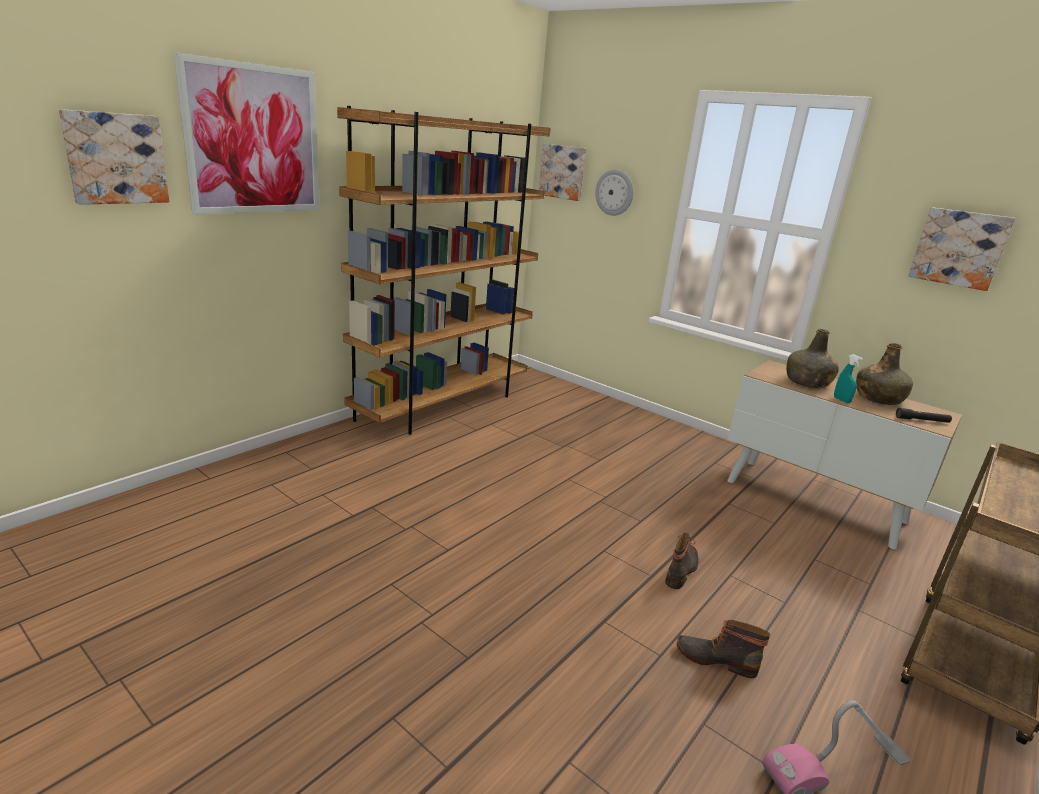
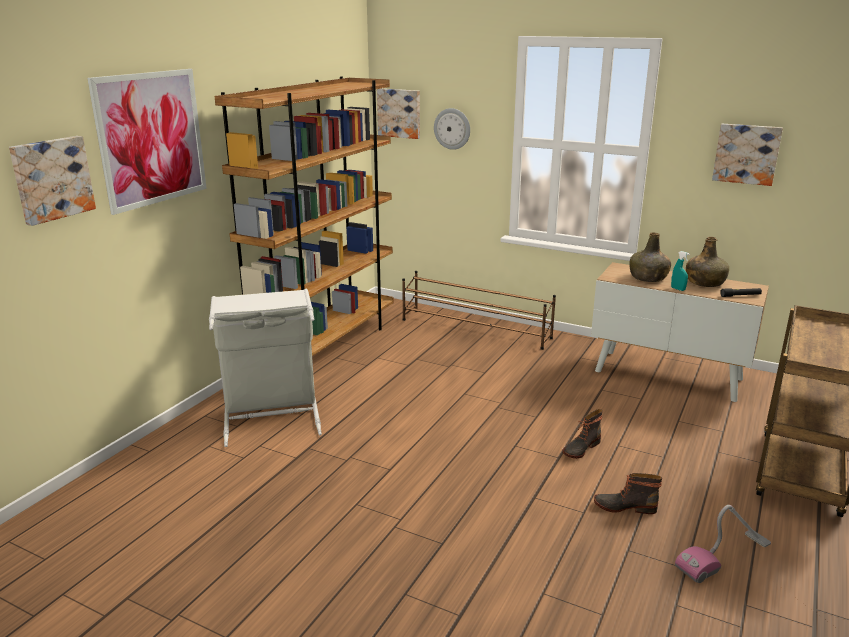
camera: 10 degrees left, 0 degrees up
(352, 465) = (272, 416): none -> grey laundry basket
(607, 413) = (476, 329): none -> brown shoe rack
(681, 569) = (580, 448): boot -> boot turned 150 degrees counterclockwise

